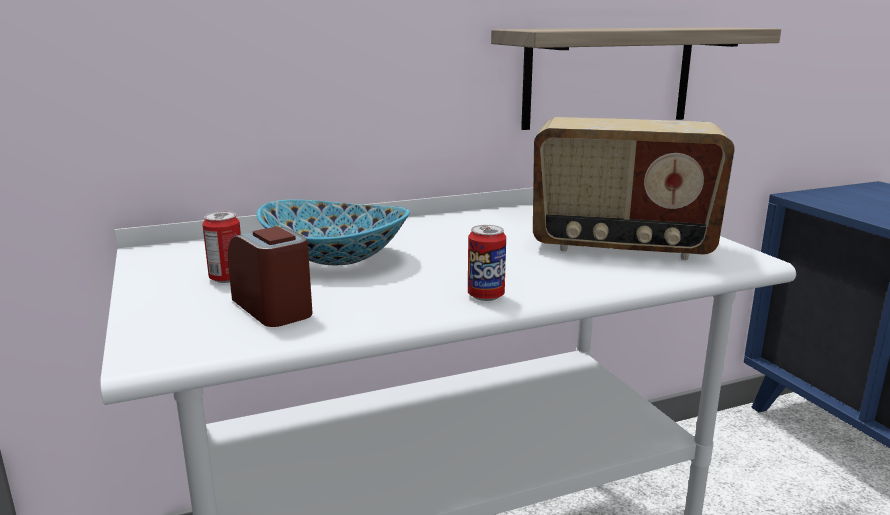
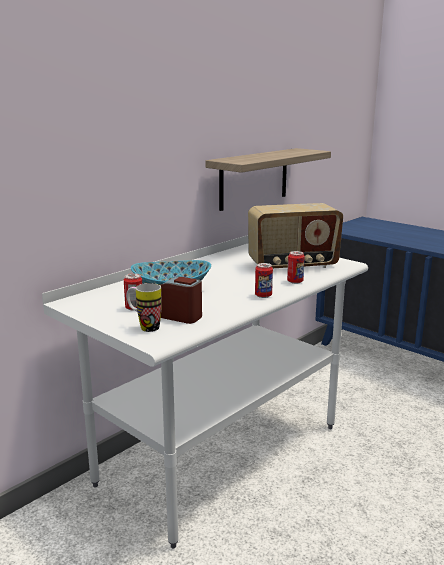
camera: 25 degrees left, 0 degrees up
(184, 317) = (144, 327): none -> mug
(587, 278) = (295, 282): none -> can

